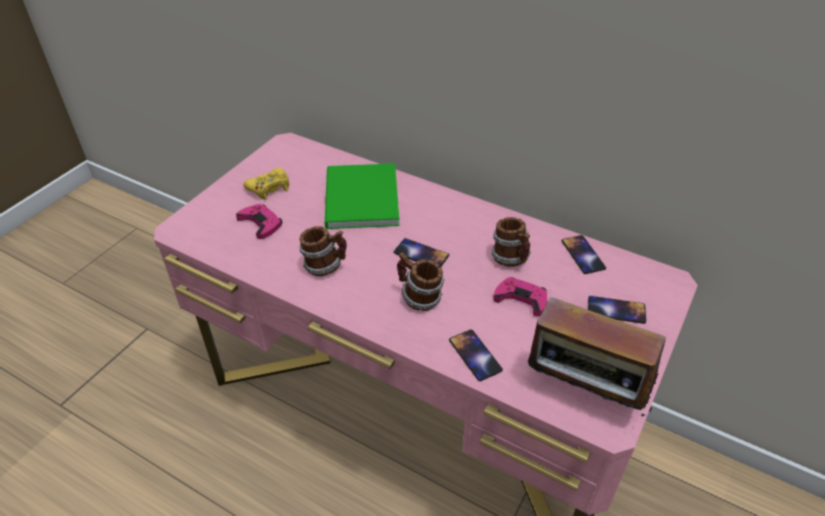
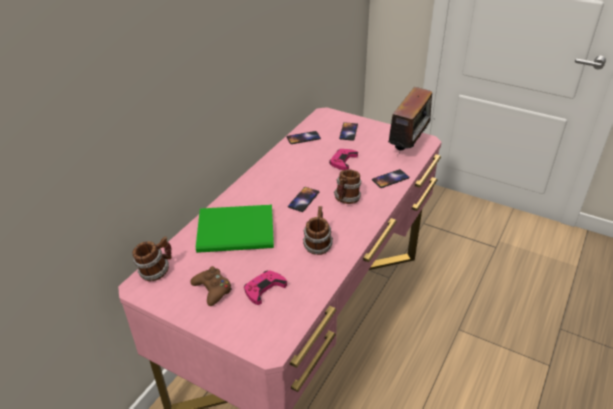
camera: 90 degrees left, 5 degrees down
(269, 188) = (213, 290): yellow game controller -> brown game controller
(511, 259) = (308, 163): mug -> mug (156, 271)

